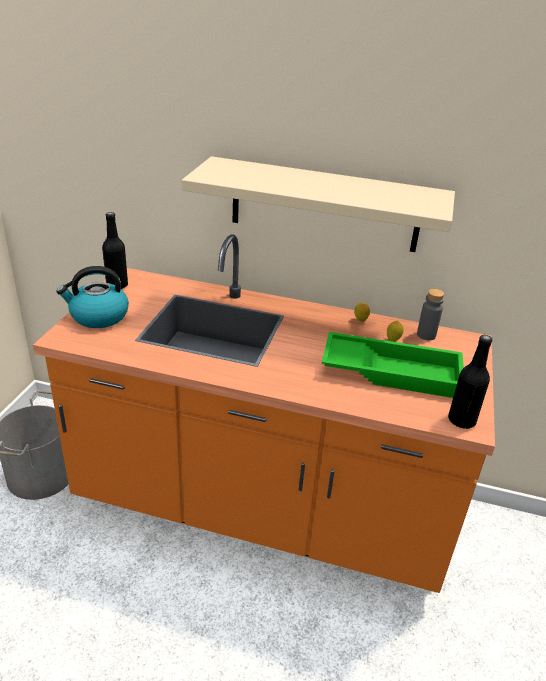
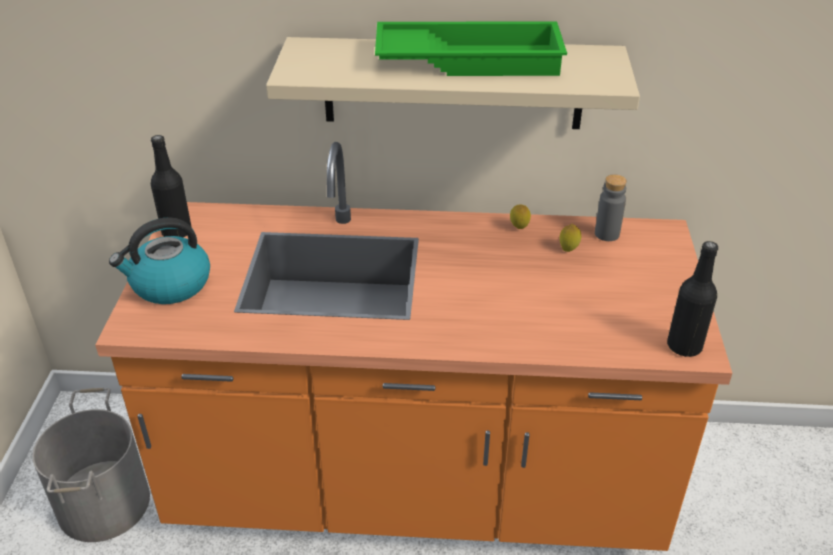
camera: 10 degrees left, 5 degrees up
(392, 371) = (580, 294): green tray -> green tray (469, 59)

